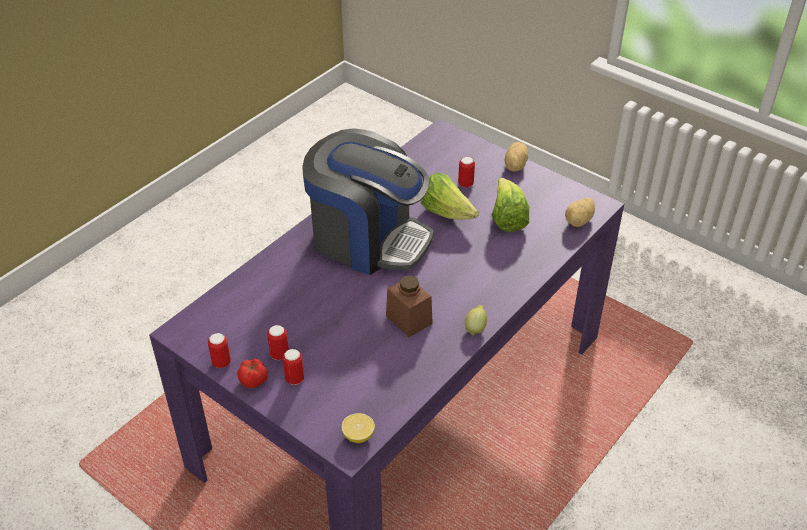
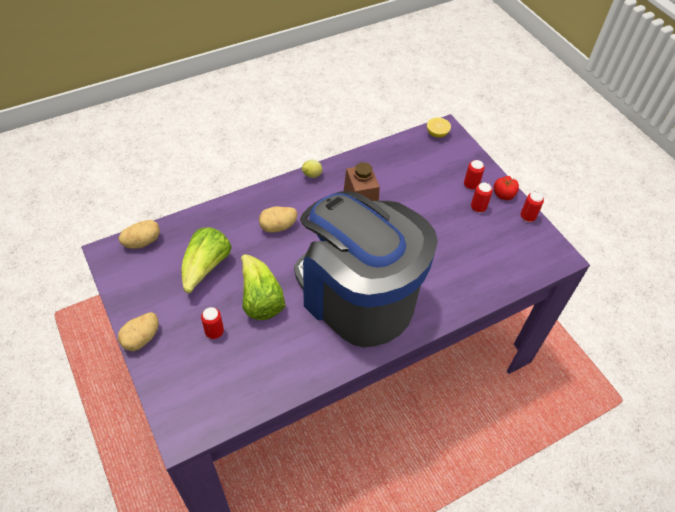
camera: 160 degrees left, 10 degrees up
(473, 269) = (278, 227): none -> potato

